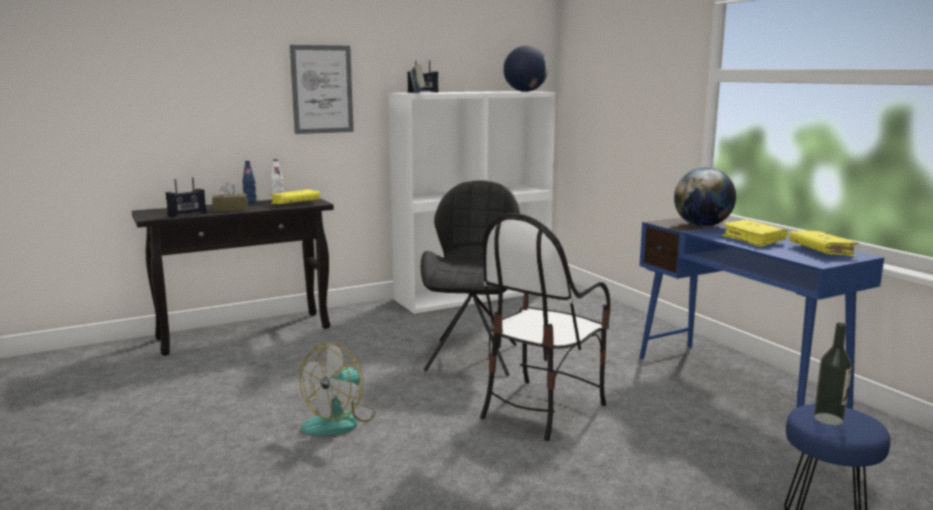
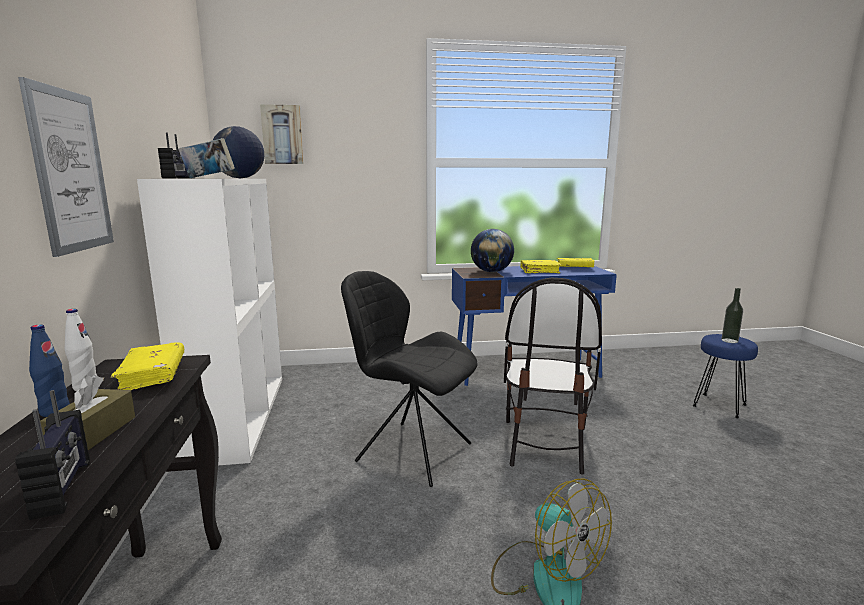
camera: 70 degrees left, 0 degrees up
(540, 409) = (544, 444): chair -> chair turned 45 degrees clockwise
(598, 47) = (282, 135): none -> picture

